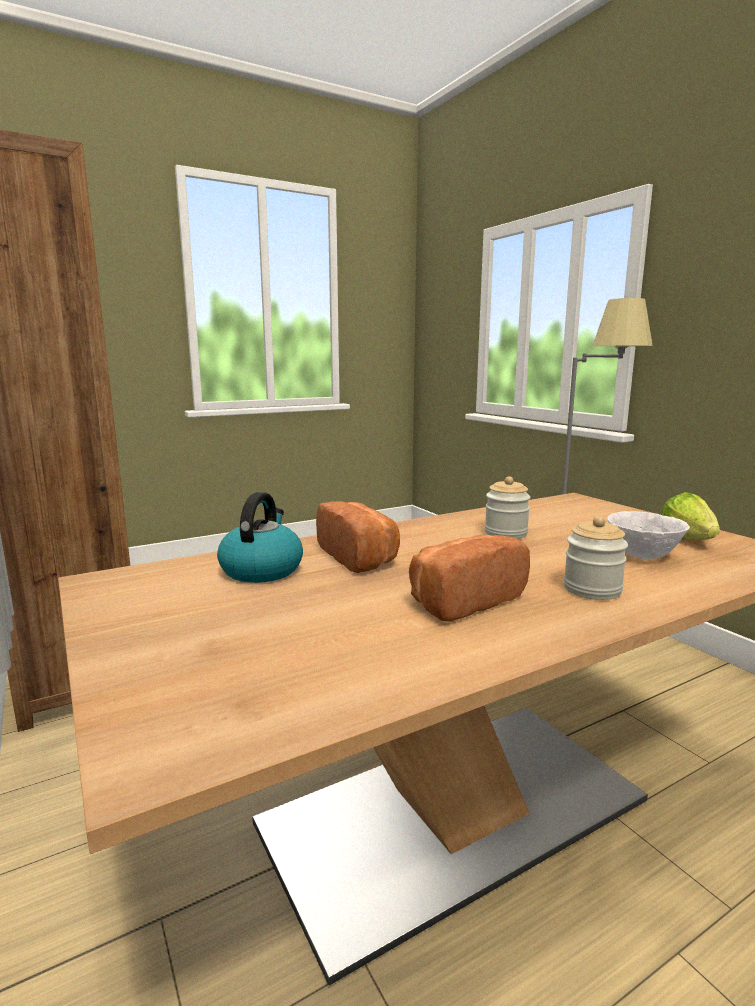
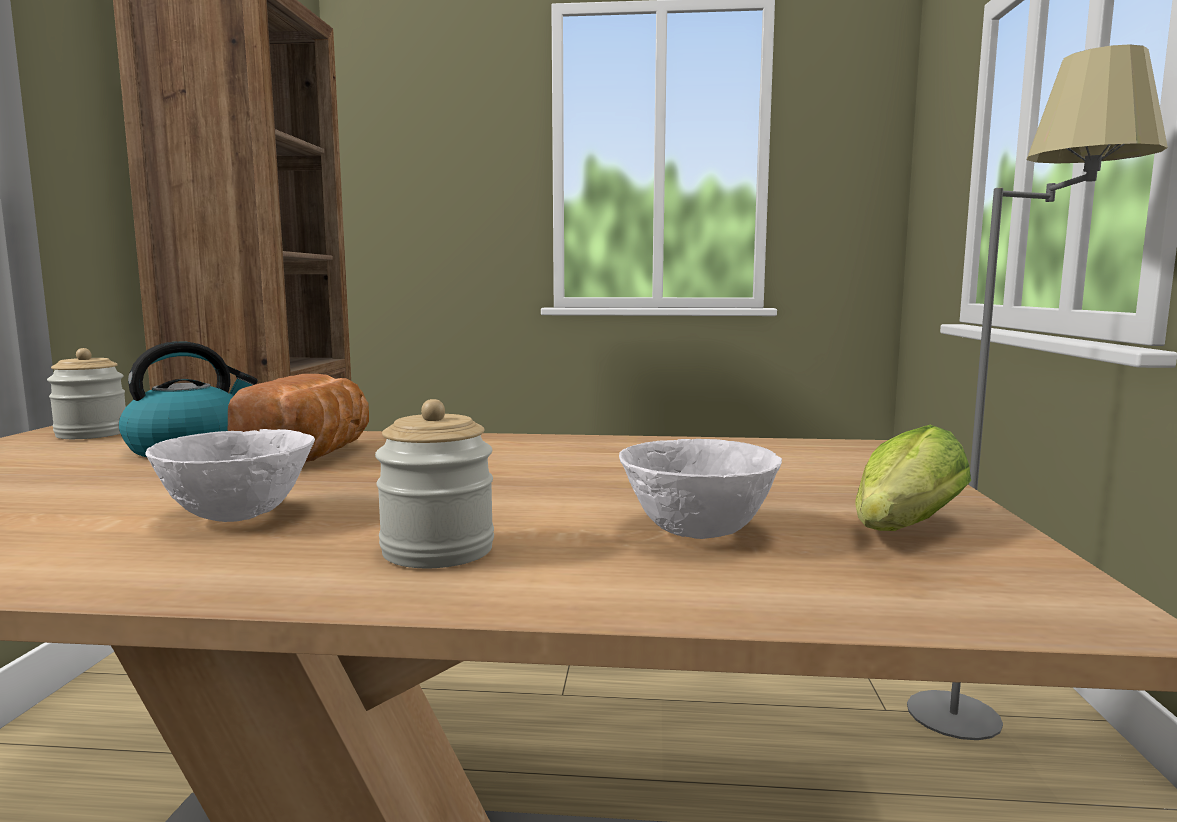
camera: 35 degrees right, 5 degrees down
(462, 600) = (239, 517): bread -> white bowl
(506, 533) = (581, 465): jar -> jar (92, 434)

